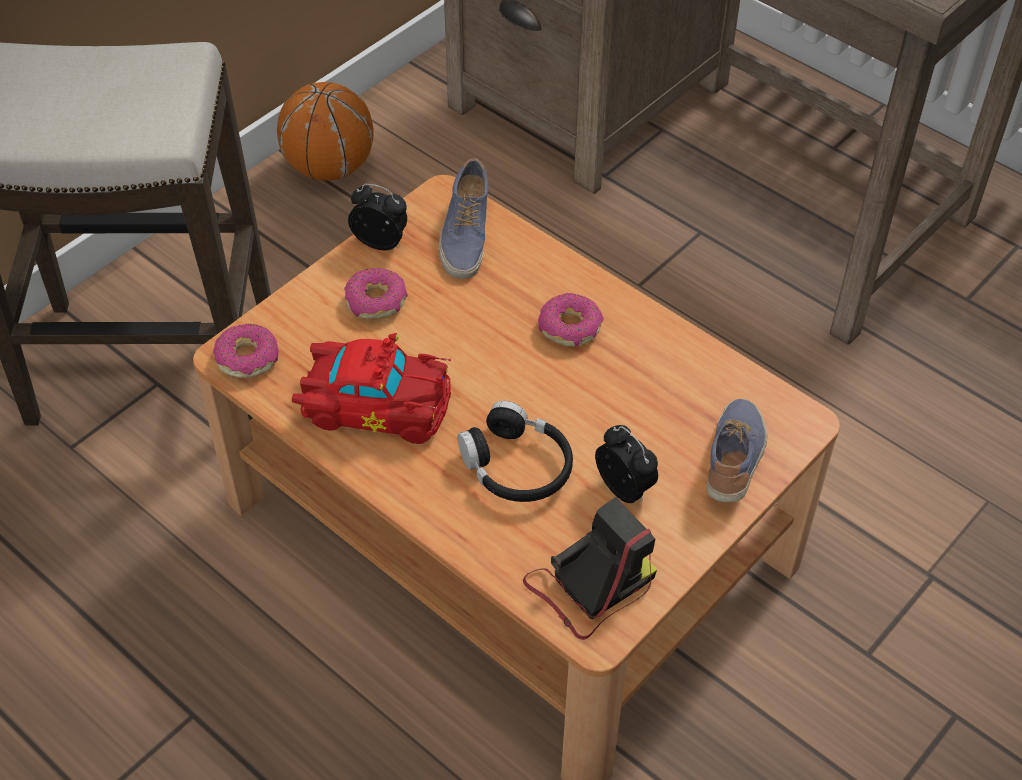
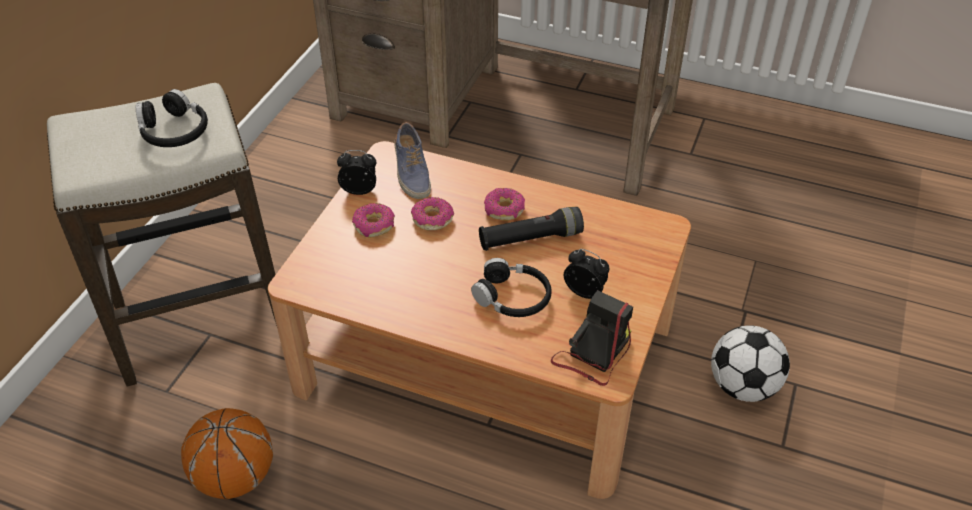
camera: 20 degrees left, 5 degrees down
(120, 104) = (174, 131): none -> black headphones
(247, 358) = (306, 281): donut -> donut (432, 219)
(329, 168) = (268, 173): basketball -> basketball (235, 477)
(373, 402) = (403, 285): red toy car -> none
(585, 384) = (530, 239): none -> black flashlight
(735, 460) = (641, 258): shoe -> none
(870, 692) = (742, 386): none -> football

